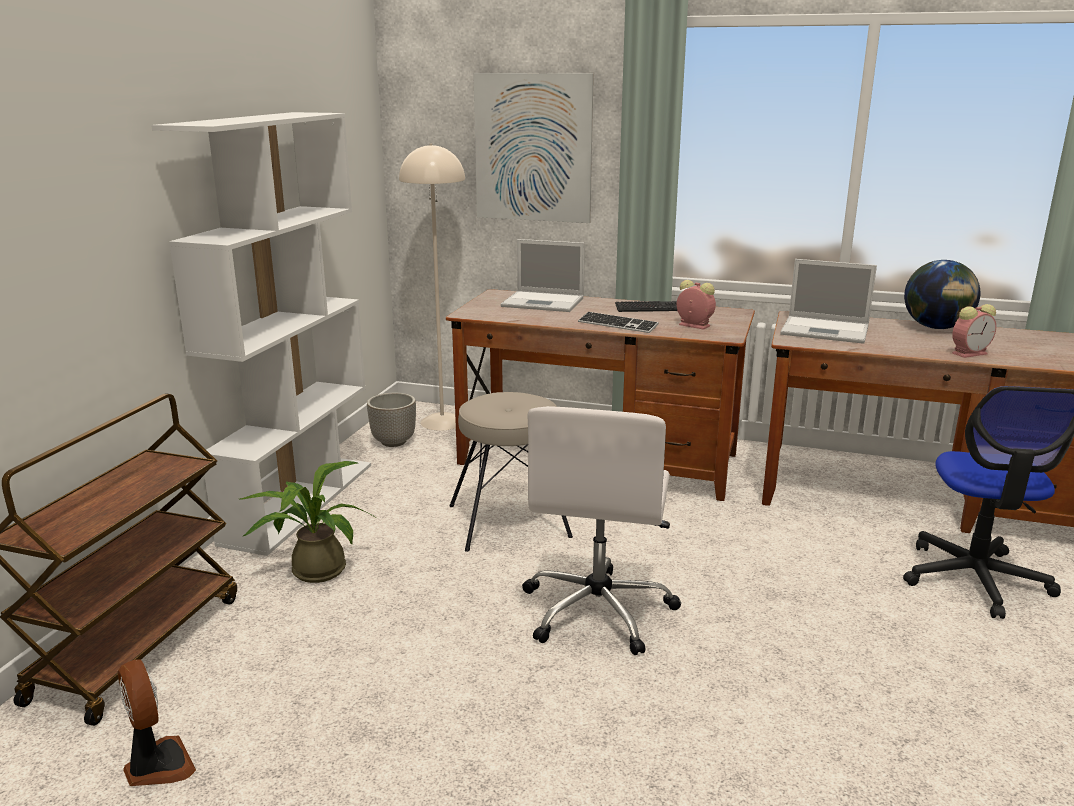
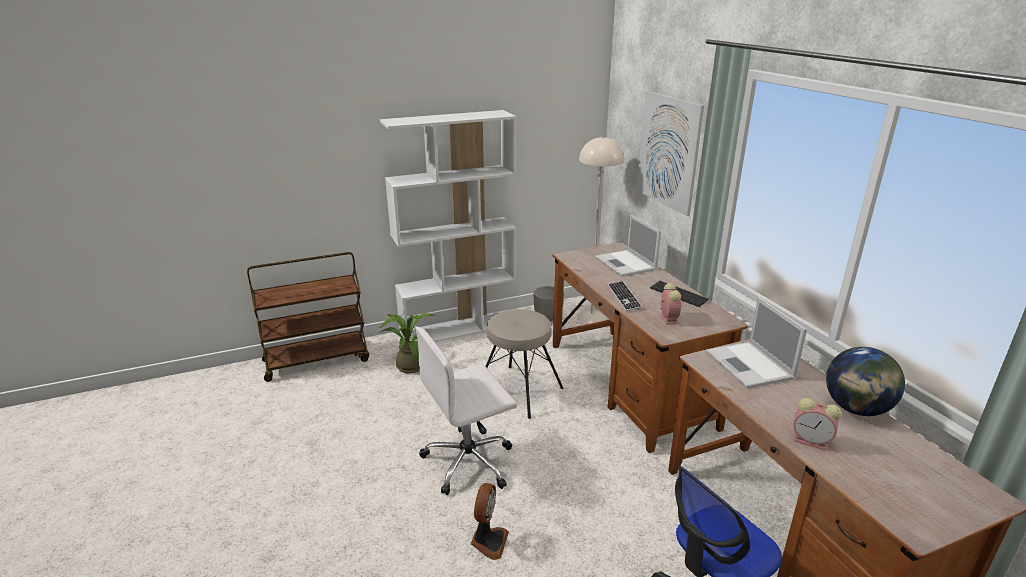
camera: 50 degrees right, 5 degrees up
(157, 766) = (256, 408): fan -> fan (488, 541)

